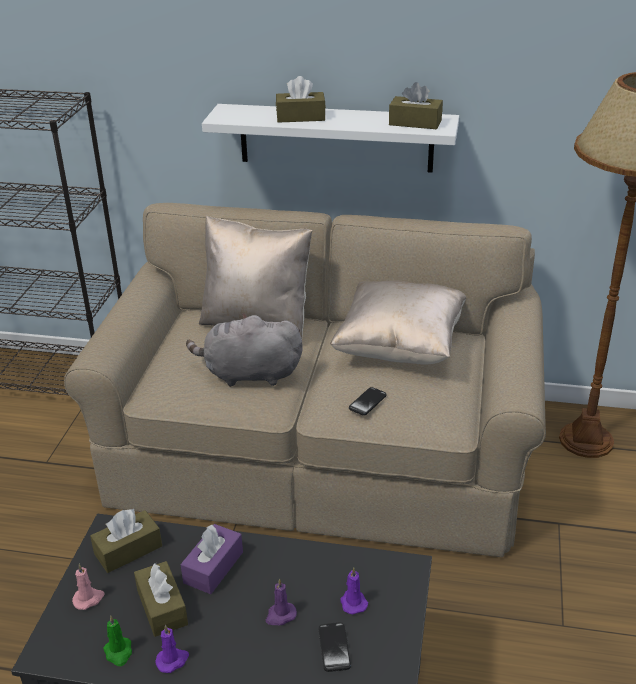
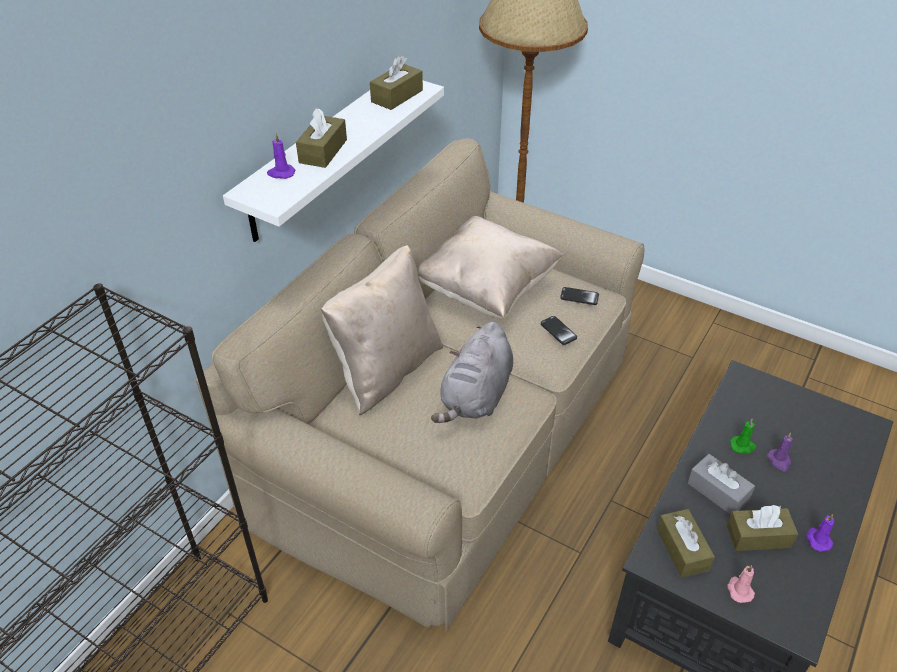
camera: 70 degrees left, 10 degrees up
(118, 652) = (805, 576): green candle -> green candle (743, 446)
(213, 567) = (718, 491): purple tissue box -> grey tissue box
(334, 647) = (815, 438): phone -> phone (579, 297)
(353, 602) = (772, 415): purple candle -> purple candle (281, 173)

